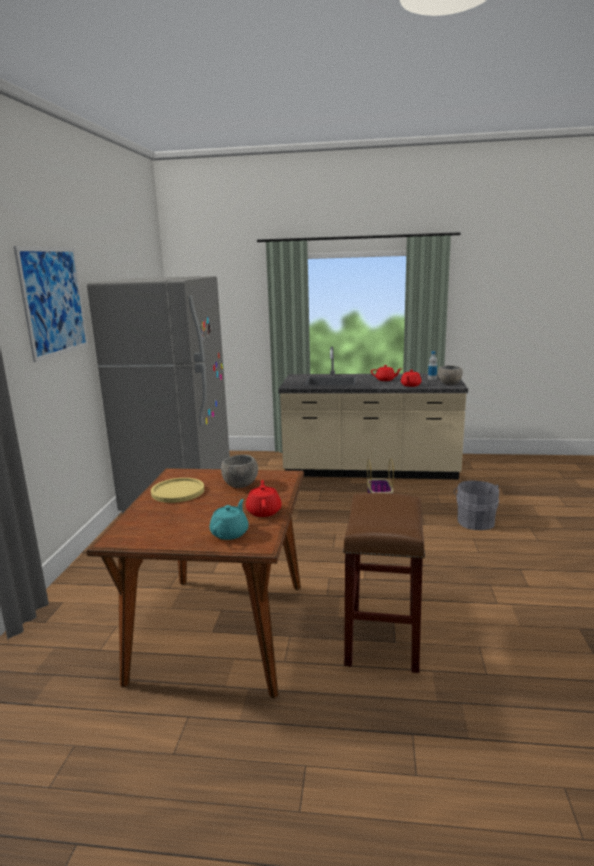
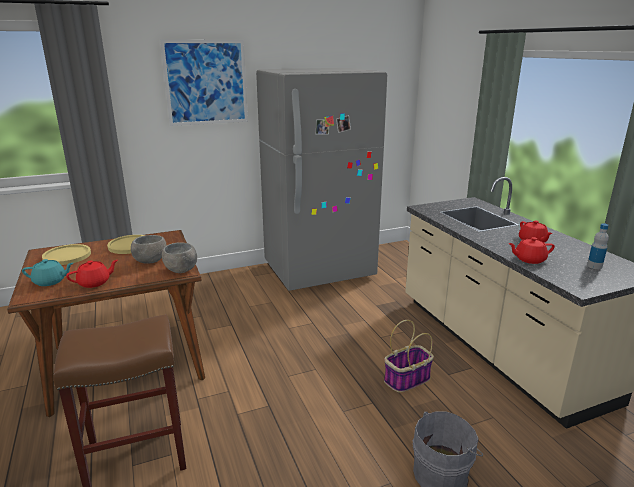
camera: 60 degrees right, 5 degrees up
(158, 524) = (67, 256): none -> yellow plate
(450, 384) = (586, 282): grey bowl -> grey bowl (181, 270)

